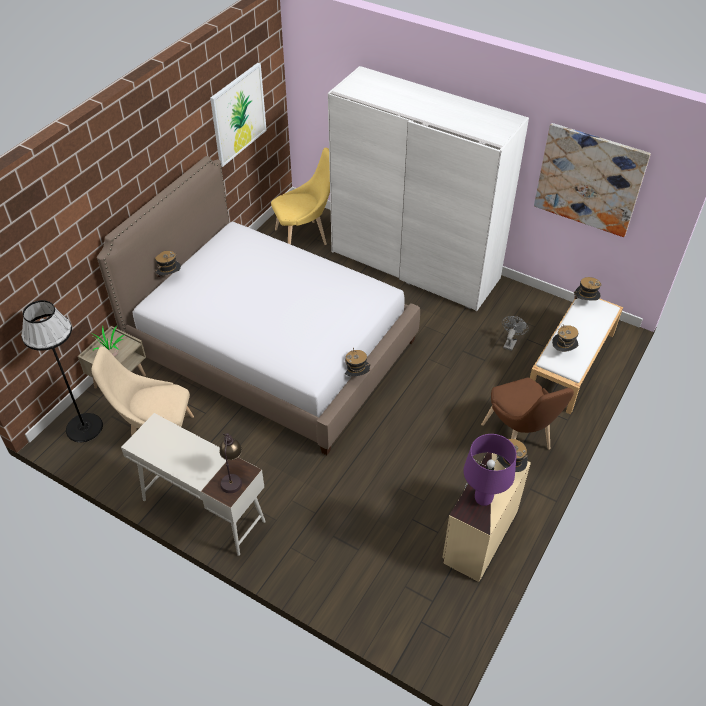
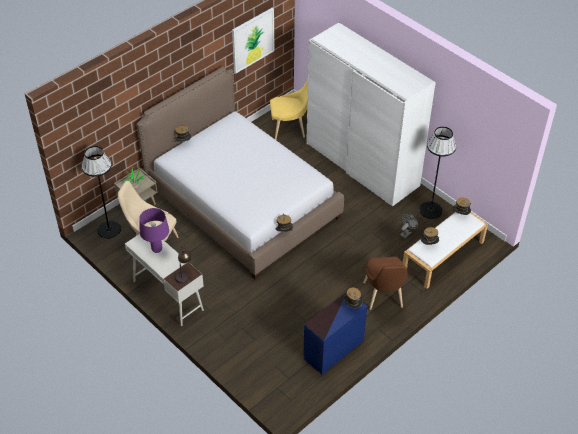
camera: 15 degrees right, 0 degrees up
(479, 536) = (333, 349): beige dresser -> blue dresser
(483, 499) = (328, 320): purple table lamp -> purple table lamp (157, 249)
(528, 306) = (431, 210): none -> black floor lamp
(589, 180) = (471, 131): picture -> none

